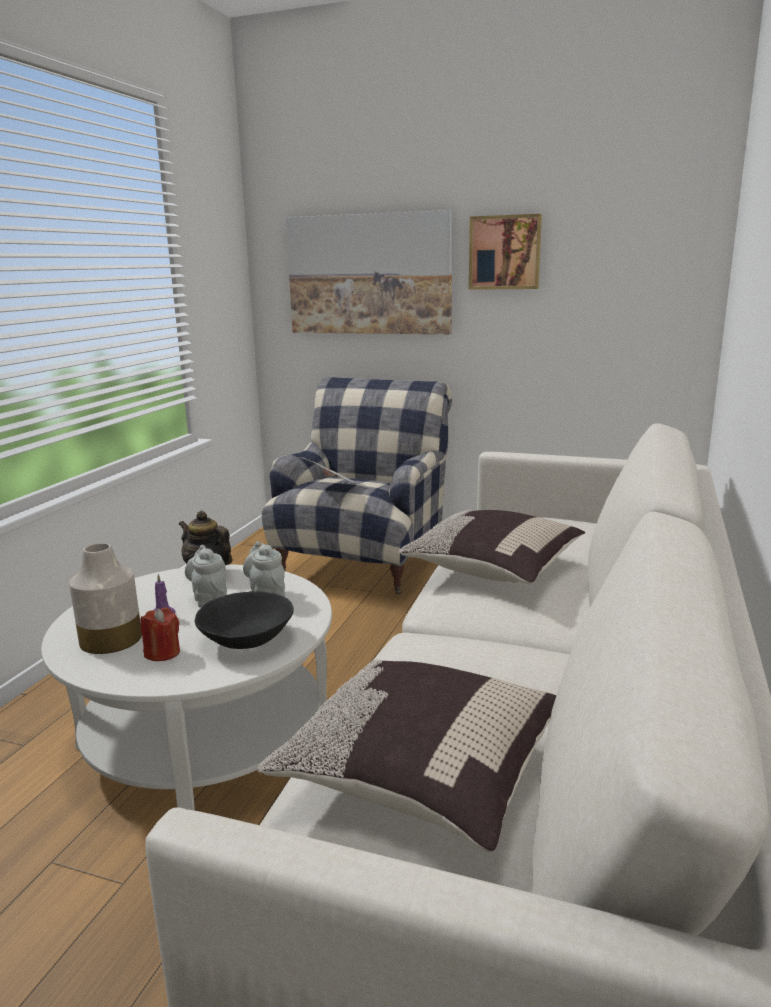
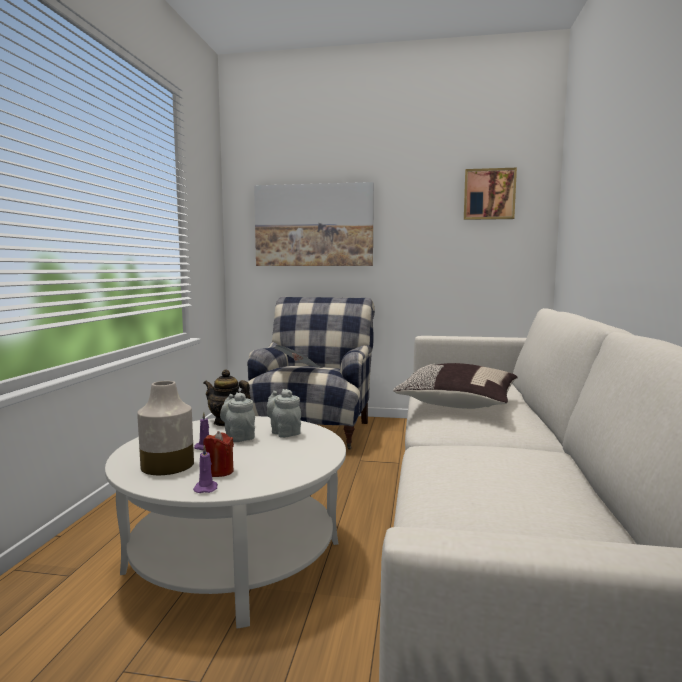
camera: 10 degrees left, 10 degrees down
(138, 677) = (206, 488): none -> purple candle
(247, 640) = (286, 460): black bowl -> none
(421, 771) = (513, 523): pillow -> none
(505, 252) = (410, 211): picture -> picture (489, 194)

